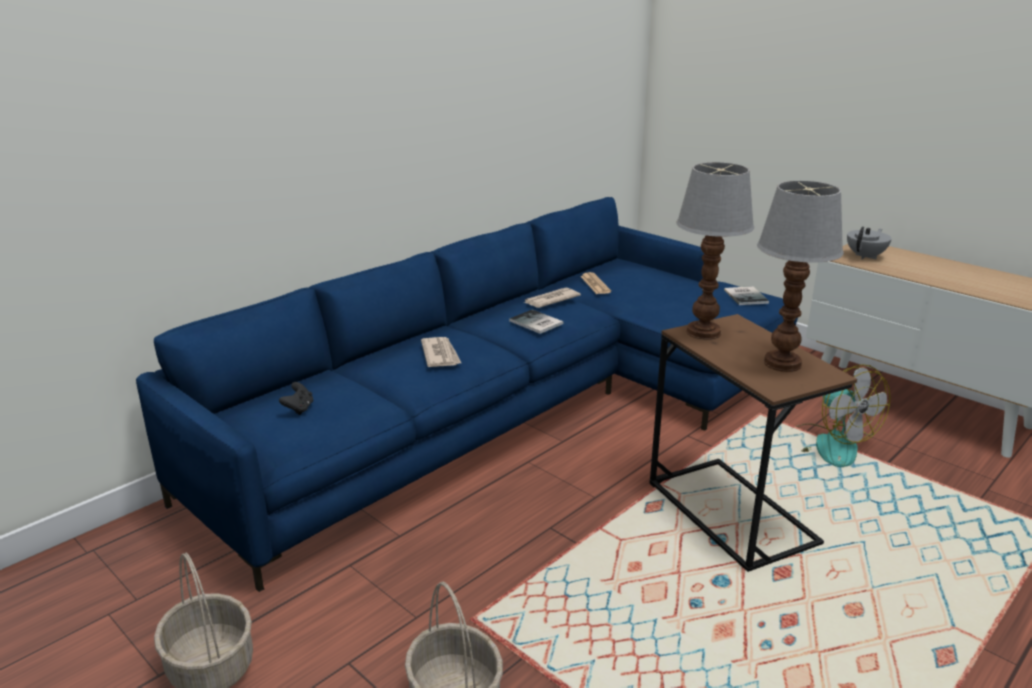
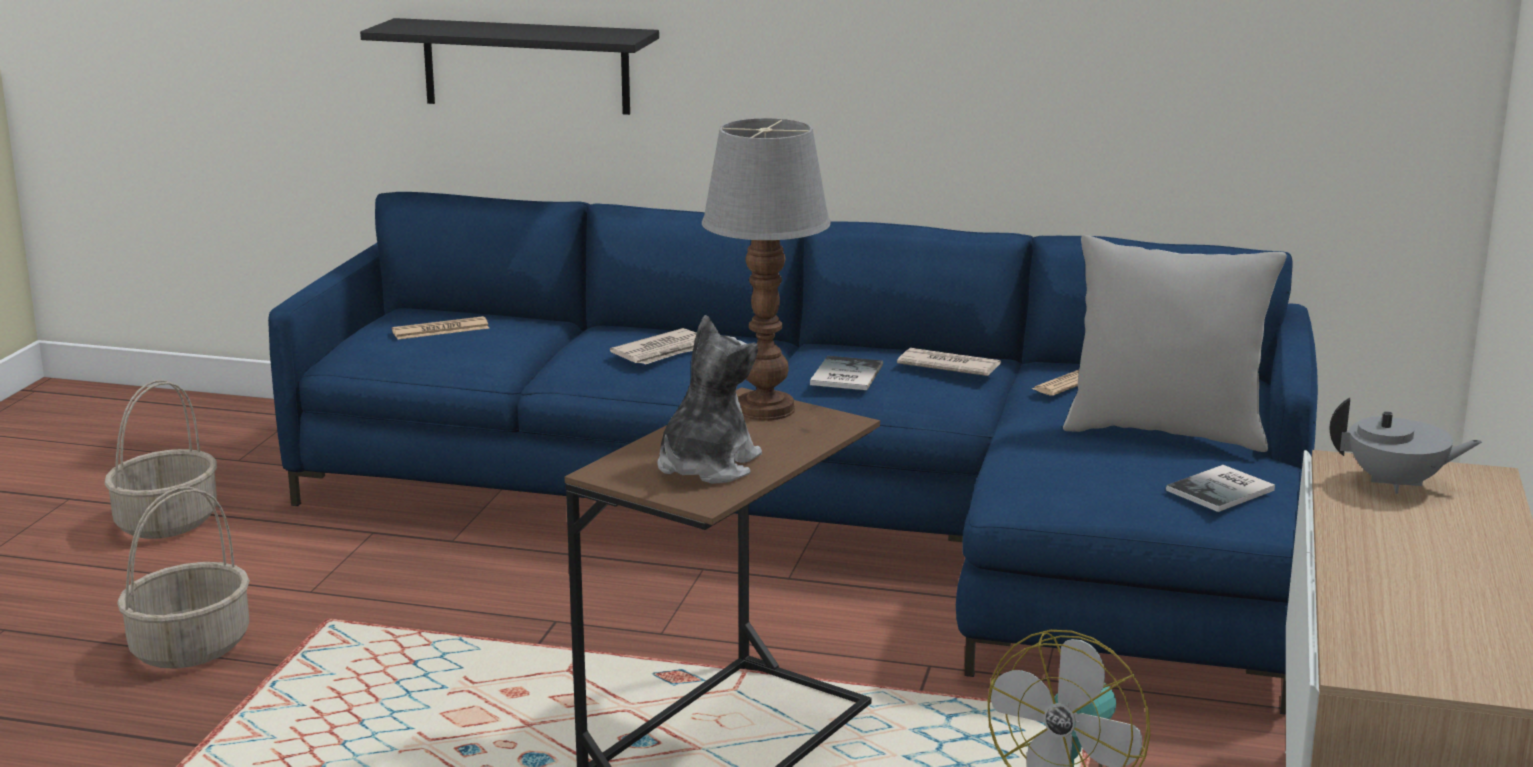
camera: 60 degrees right, 5 degrees down
(225, 205) = (526, 66): none -> black shelf
(299, 409) = (440, 330): black game controller -> newspaper
(672, 287) = (1166, 431): none -> grey pillow
(781, 364) = (706, 466): table lamp -> plush toy

